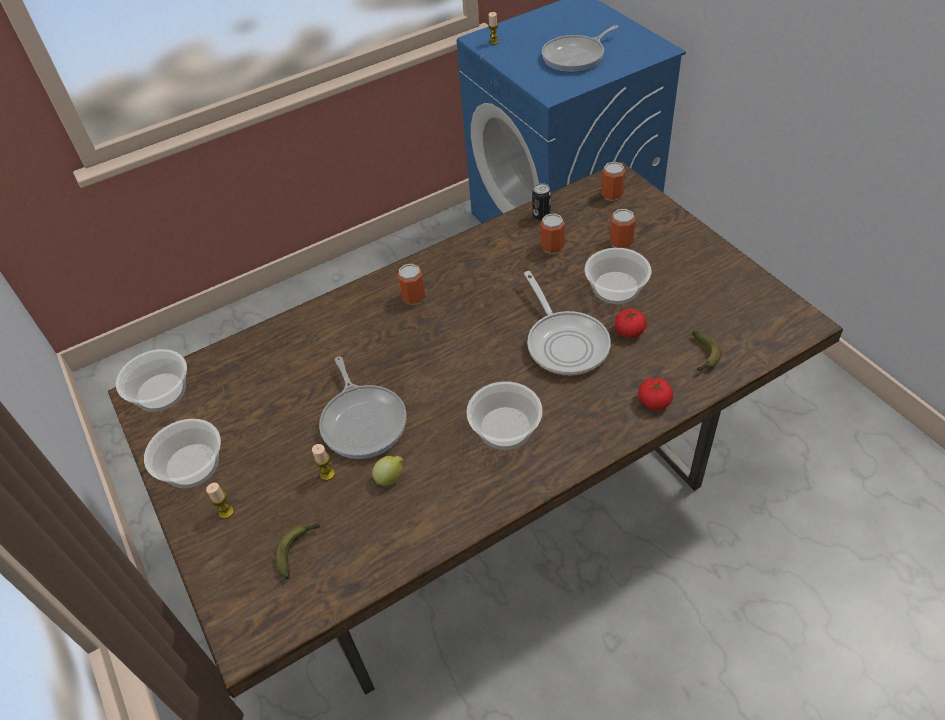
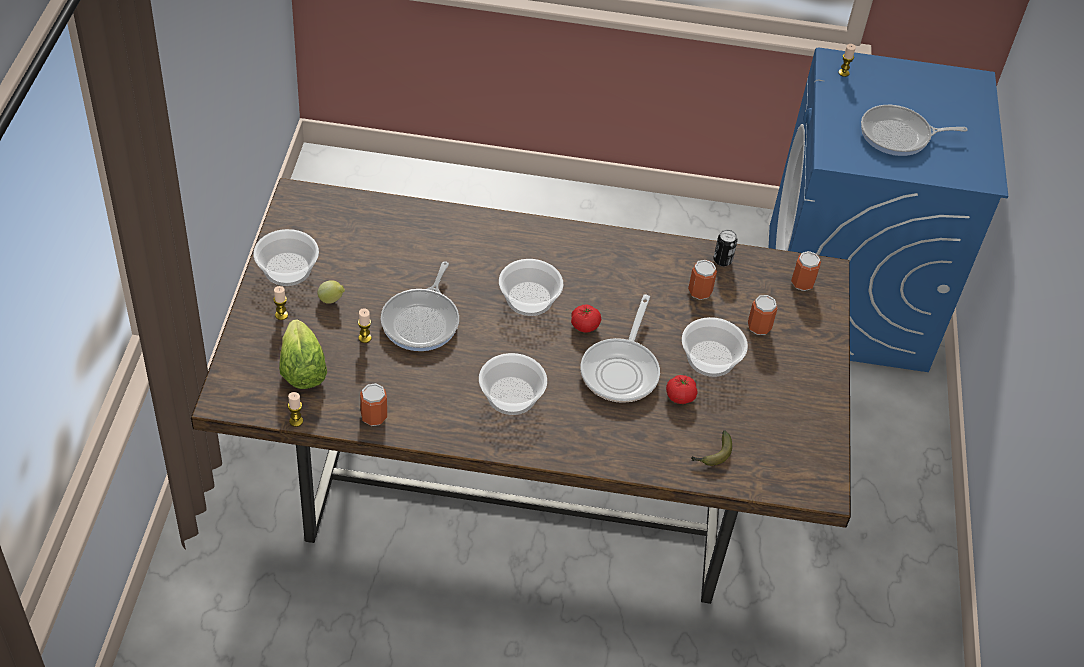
camera: 30 degrees right, 0 degrees up
(160, 392) = (311, 203): bowl -> bowl (528, 299)
(297, 549) = (302, 370): banana -> lettuce
(340, 604) = (296, 421): none -> candle
(390, 478) = (402, 371): lemon -> lemon (332, 300)
(413, 297) = (550, 257): can -> can (374, 417)
(654, 401) = (636, 456): tomato -> tomato (585, 325)

